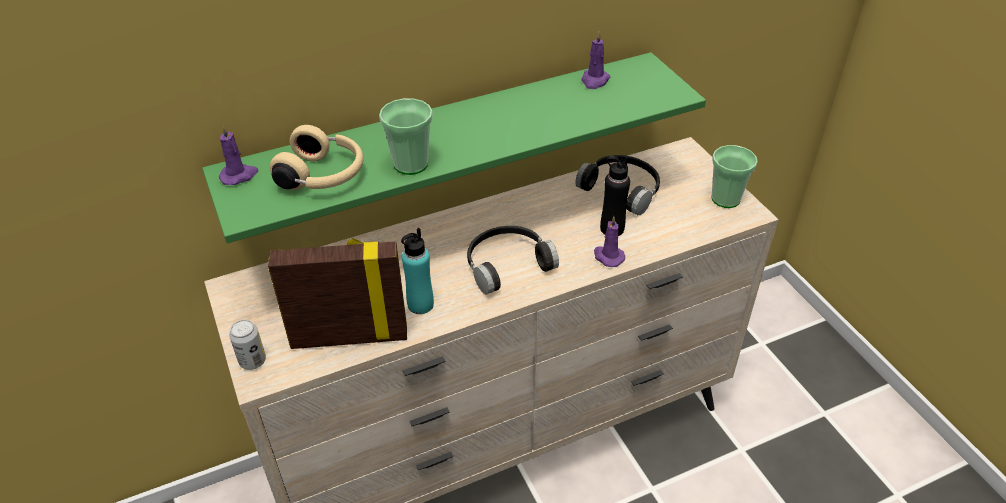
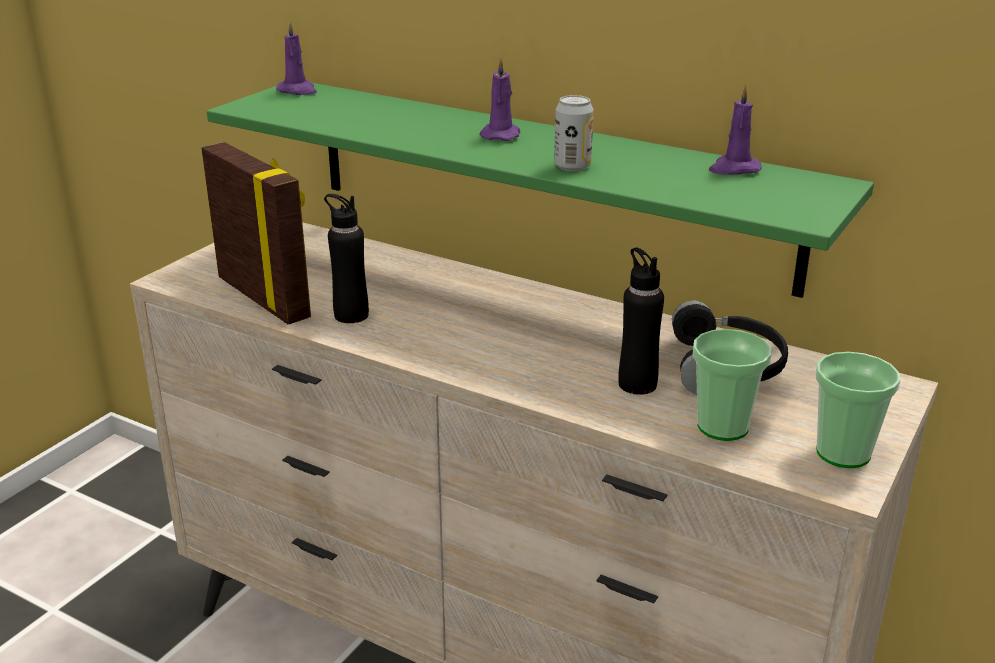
camera: 55 degrees right, 15 degrees down
(252, 361) = (189, 268): can -> can (572, 166)
(323, 176) = (340, 114): beige headphones -> none
(411, 164) = (411, 137): cup -> cup (722, 427)
(420, 304) = (351, 315): turquoise bottle -> black bottle
(507, 264) = (476, 339): black headphones -> none
(608, 256) = (578, 398): purple candle -> purple candle (501, 135)

